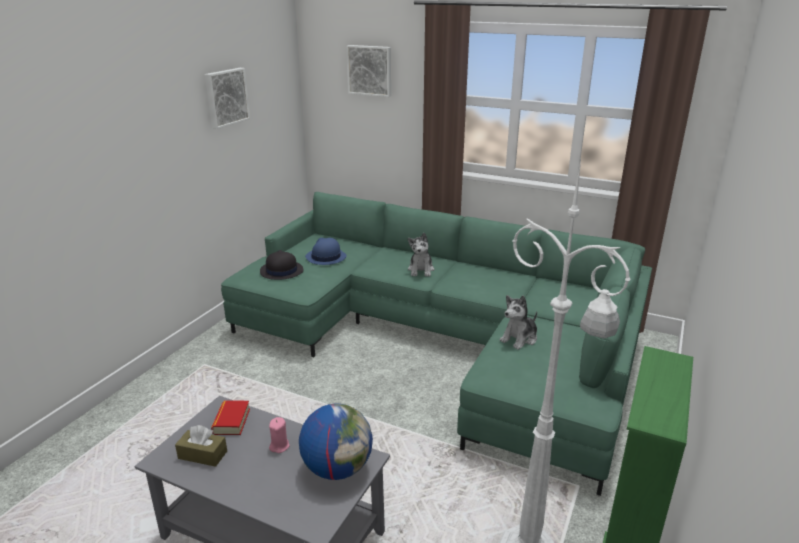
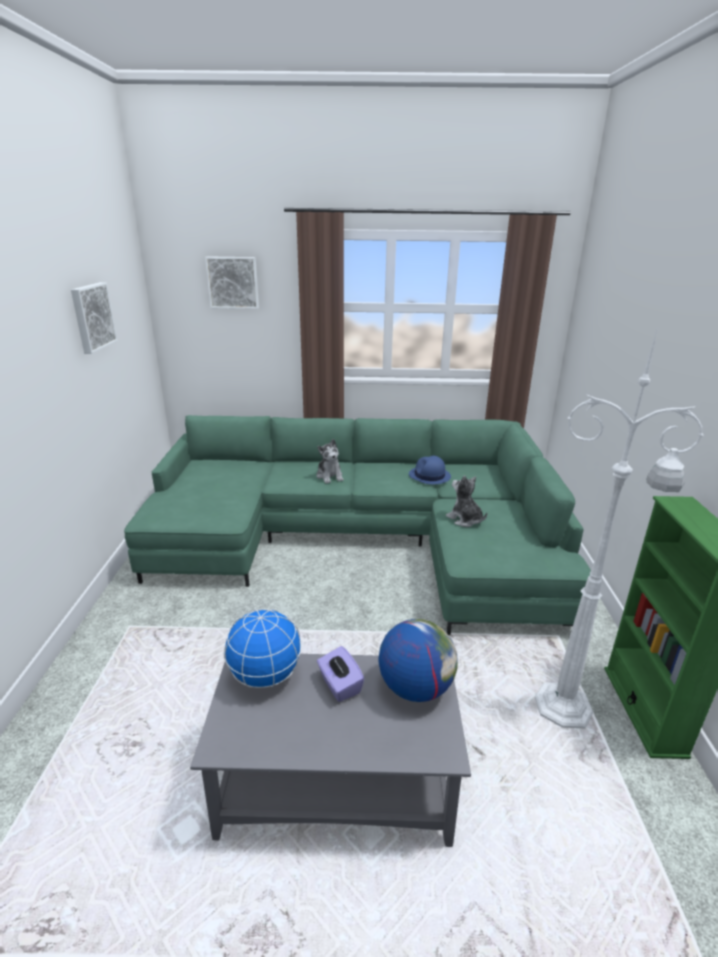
camera: 25 degrees left, 0 degrees up
(202, 455) = (264, 724): brown tissue box -> none
(231, 421) = (266, 676): book -> globe
(279, 446) = (339, 685): pink candle -> purple tissue box
(281, 271) = (189, 504): black hat -> none
(325, 257) = (225, 481): blue hat -> blue hat (429, 476)
(519, 338) = (465, 520): plush toy -> plush toy turned 120 degrees clockwise

